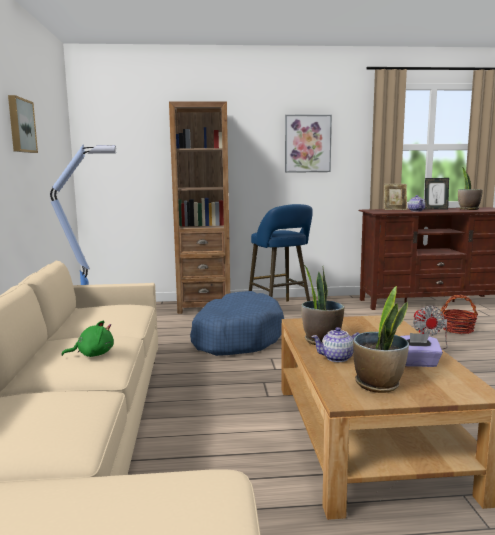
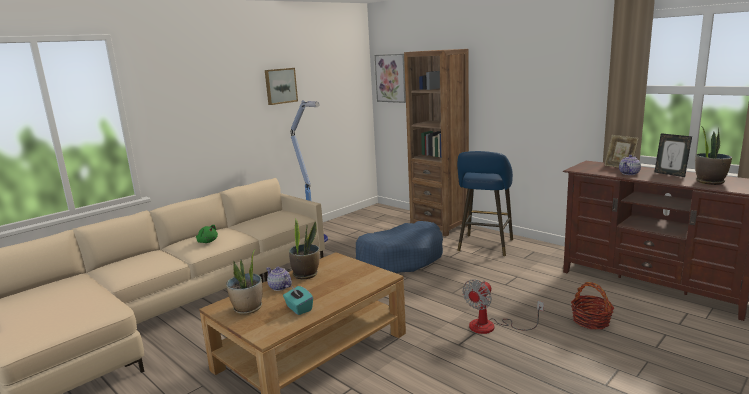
camera: 50 degrees right, 5 degrees up
(307, 143) = (544, 83): picture -> picture (391, 78)
(417, 363) = (298, 308): purple tissue box -> turquoise tissue box

